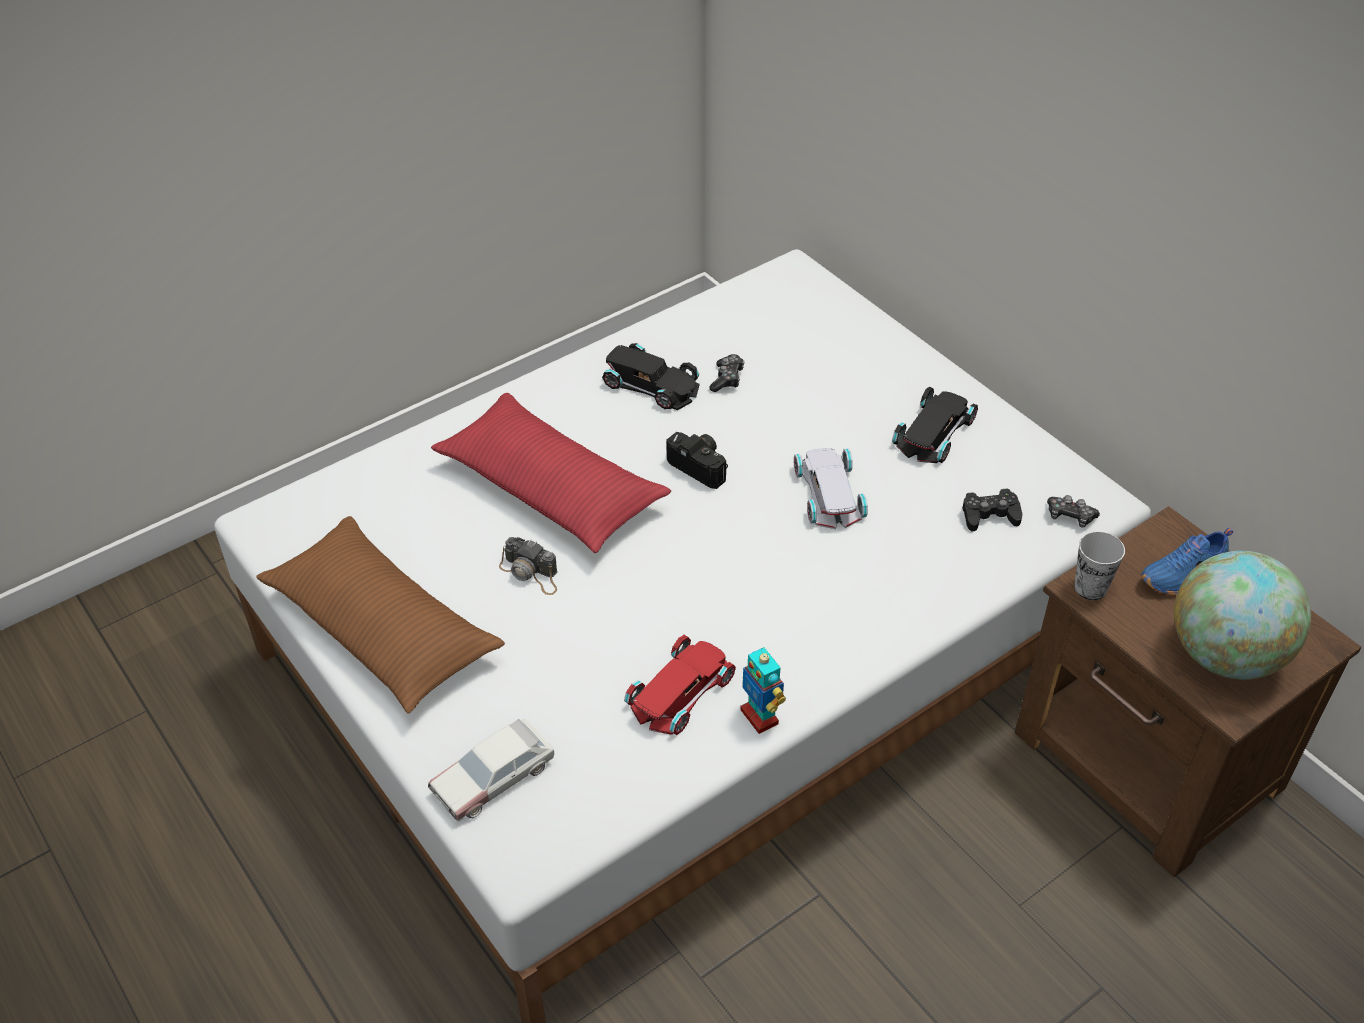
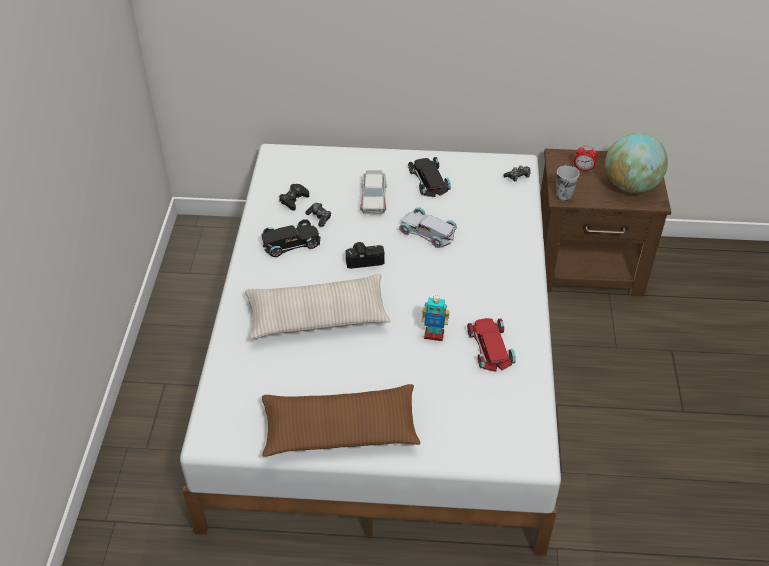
camera: 50 degrees left, 0 degrees up
(494, 777) = (476, 439): toy car -> toy car (373, 197)
(531, 573) = (365, 355): camera -> none
(551, 488) = (318, 316): red pillow -> beige pillow
(760, 716) = (529, 331): toy robot -> toy robot (434, 335)
(989, 515) = (493, 196): black game controller -> black game controller (294, 200)
(1184, 576) = (583, 169): blue shoe -> alarm clock

